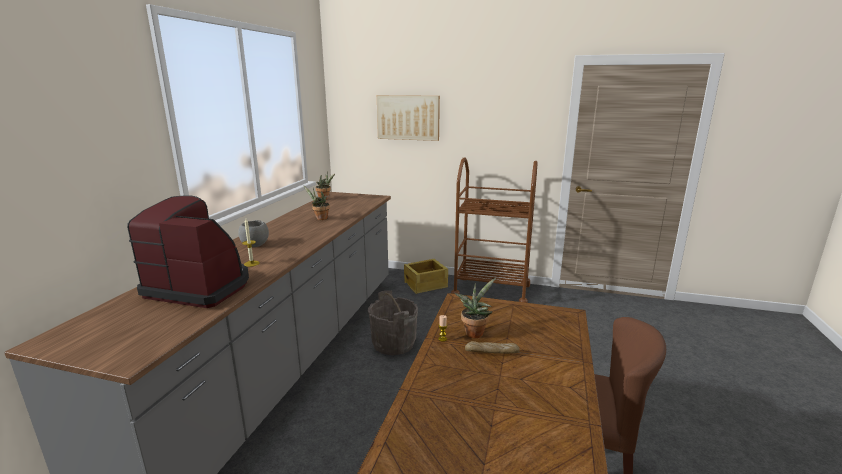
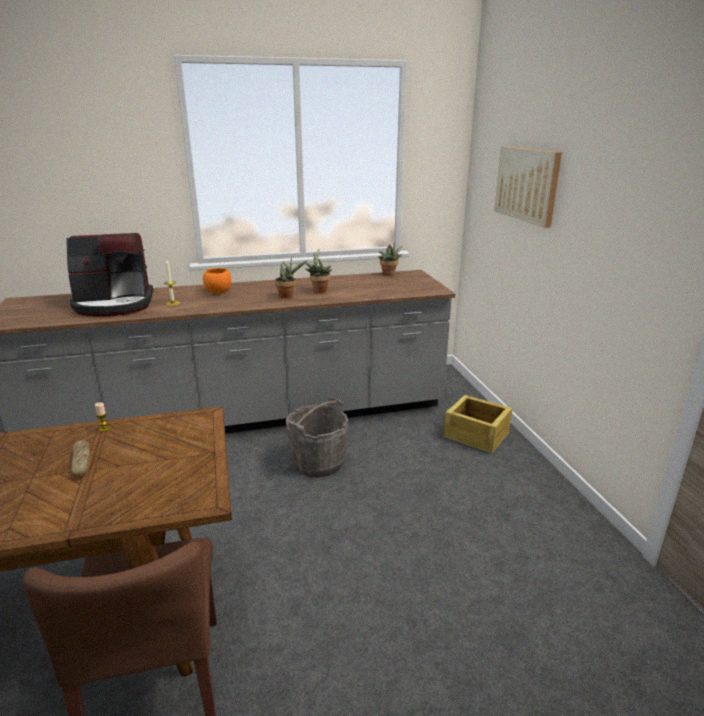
camera: 60 degrees right, 5 degrees up
(200, 287) = (114, 305): coffee machine -> coffee machine turned 90 degrees clockwise
(255, 245) = (218, 292): grey bowl -> orange bowl
(474, 332) = (126, 443): potted plant -> potted plant (288, 296)
(491, 291) = (530, 494): brown cart -> none

